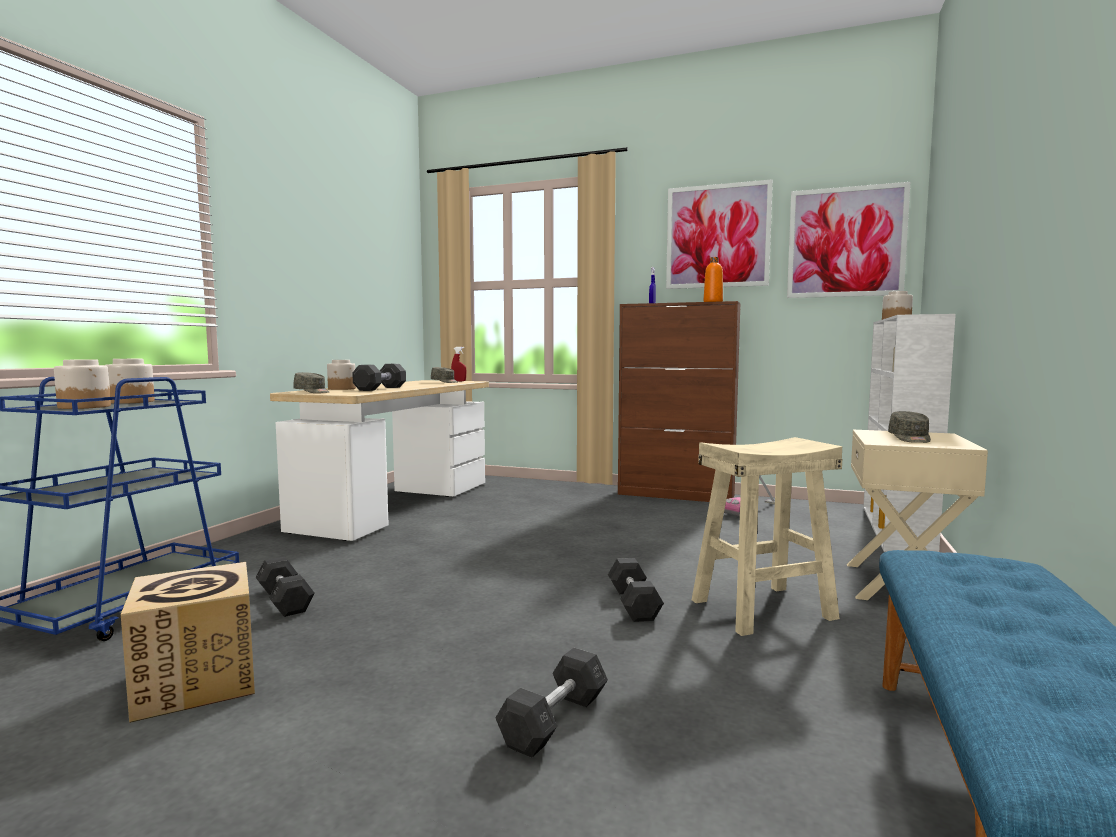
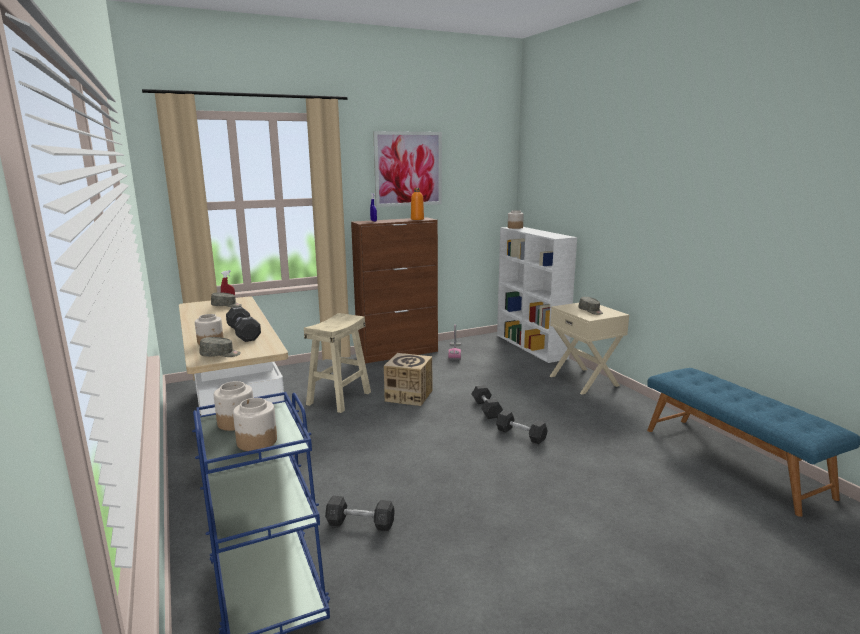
camera: 45 degrees left, 10 degrees up
(196, 682) = (445, 583): cardboard box -> cardboard box (409, 396)
(554, 720) = (601, 500): grey dumbbell -> grey dumbbell (486, 409)
(763, 609) = (565, 414): beige stool -> beige stool (339, 398)
(846, 242) = (481, 176): picture -> none

